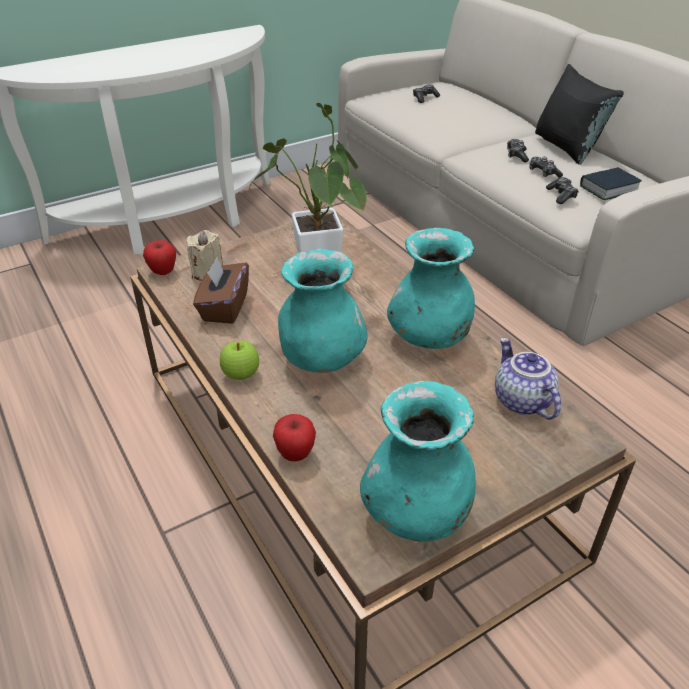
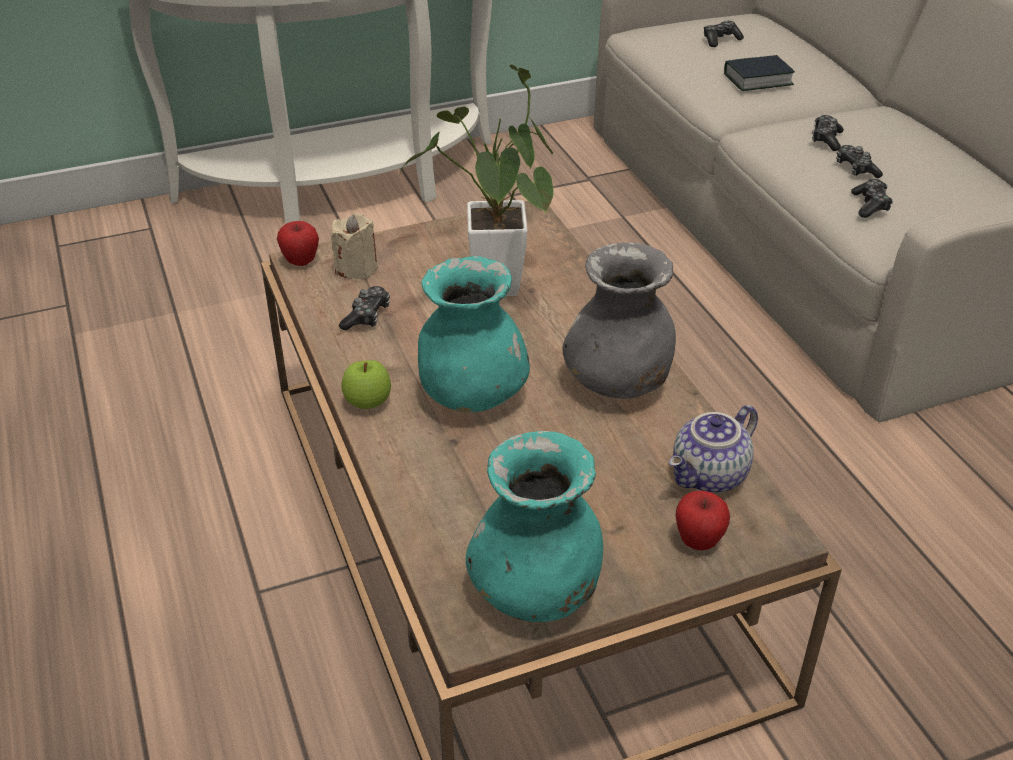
camera: 10 degrees right, 0 degrees up
(224, 307) = (367, 316): brown tissue box -> game controller
(295, 454) = (410, 505): apple -> apple (698, 541)
(429, 337) = (618, 382): turquoise vase -> grey vase
(520, 401) = (710, 477): teapot -> teapot turned 120 degrees counterclockwise
(567, 147) = (907, 133): black pillow -> none
(608, 189) = (944, 201): book -> book (757, 79)

